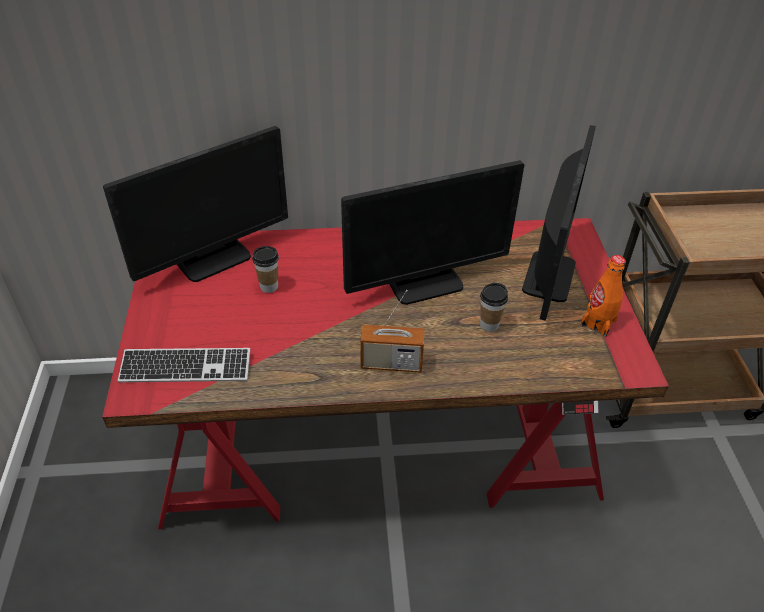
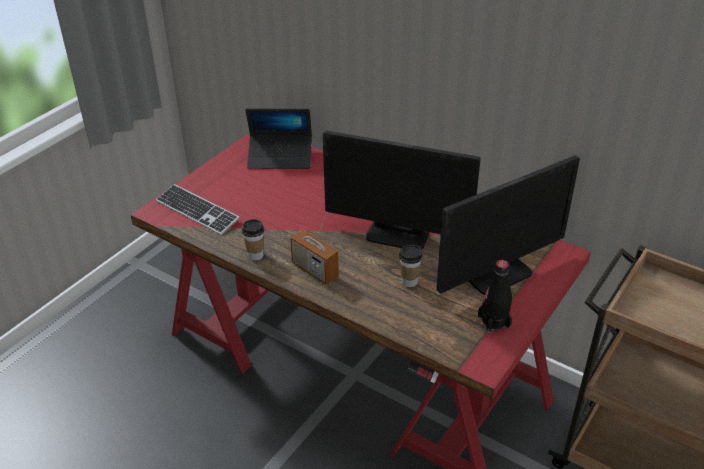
camera: 40 degrees right, 5 degrees down
(213, 259) = (280, 157): monitor -> laptop
(269, 286) = (294, 189): cup -> cup (255, 255)
(598, 323) = (494, 322): orange bottle -> black bottle

